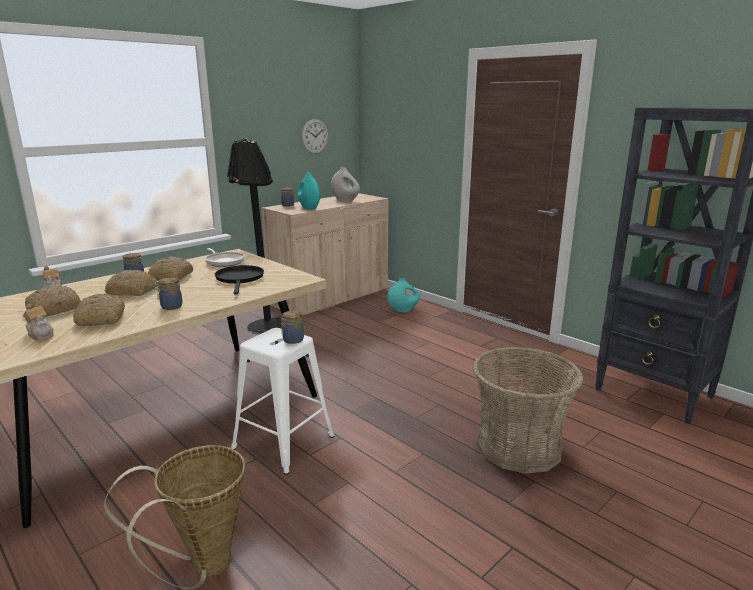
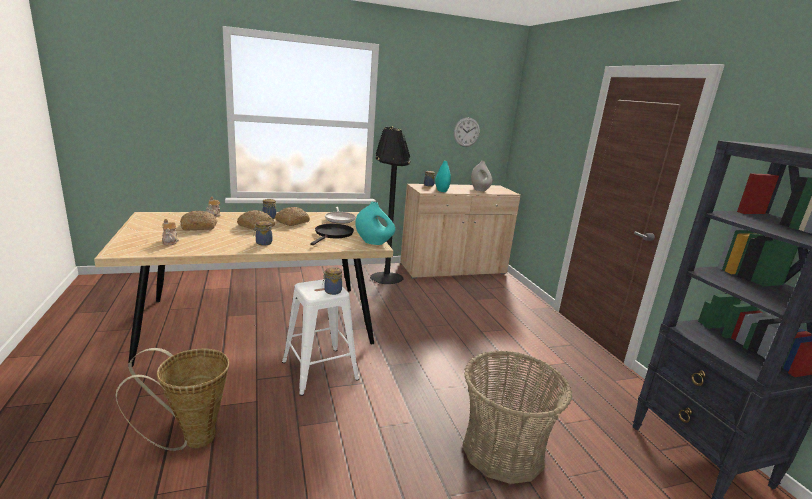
camera: 25 degrees right, 0 degrees up
(100, 318) = (214, 240): bread -> none
(403, 310) = (505, 295): turquoise vase -> turquoise vase (374, 242)

